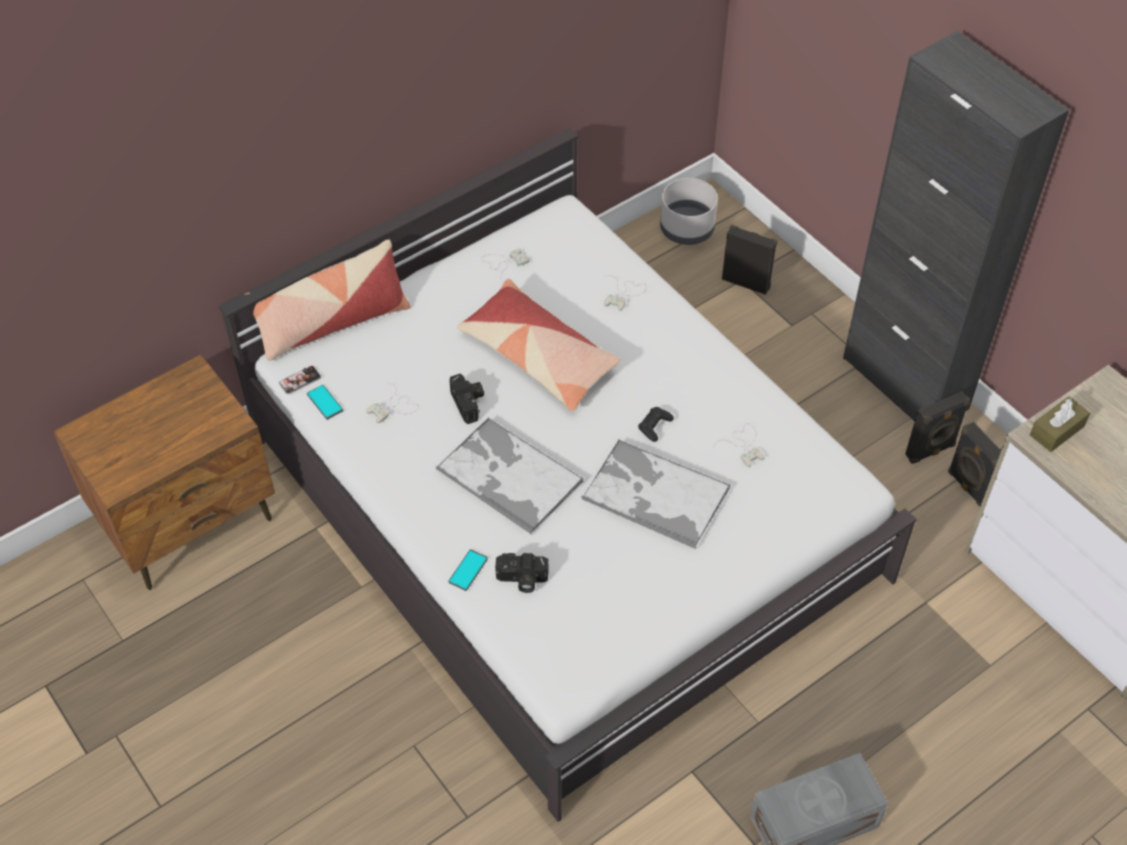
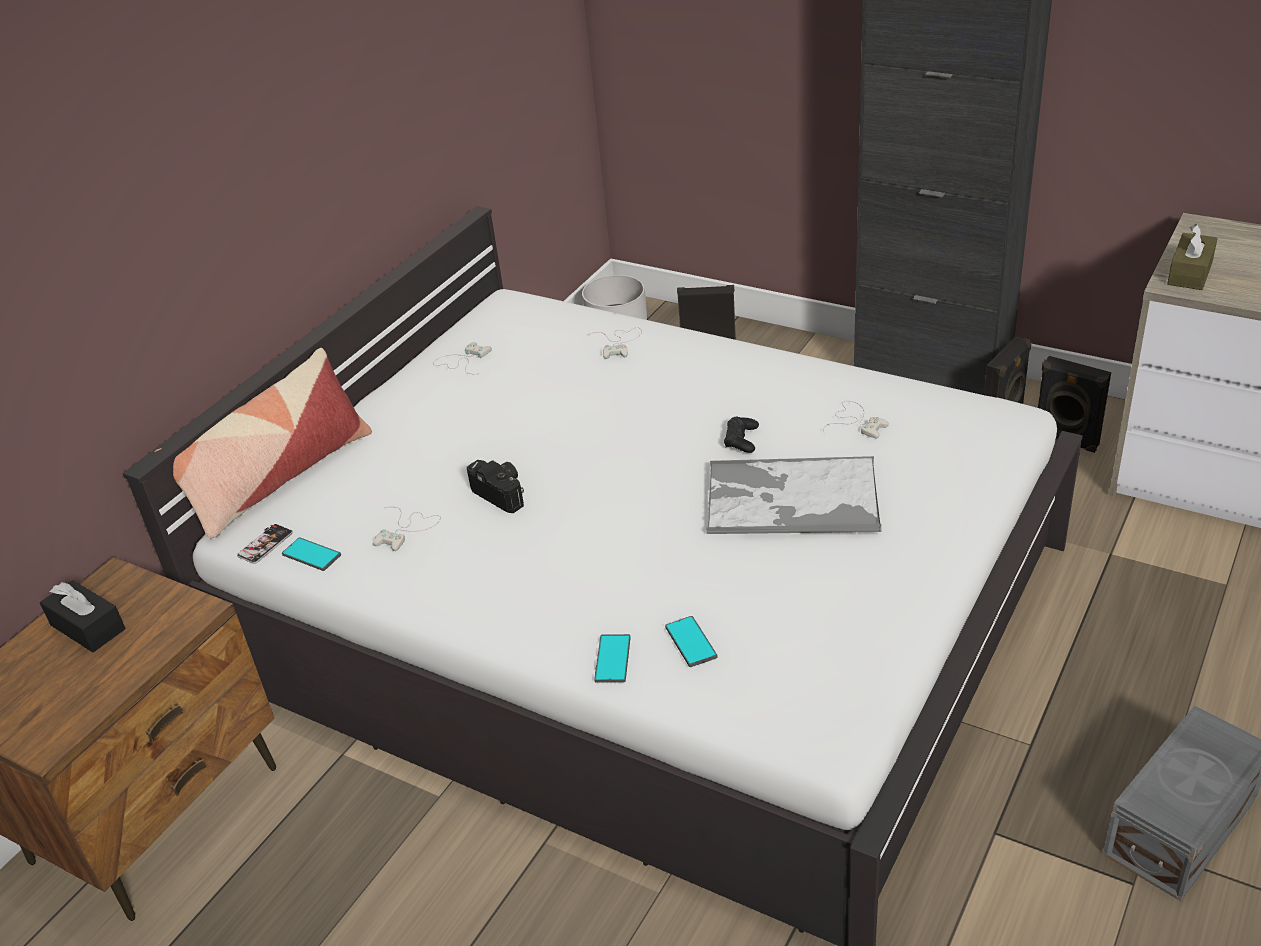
camera: 20 degrees left, 15 degrees down
(166, 407) = (88, 627): none -> black tissue box
(508, 475) = (599, 543): tray -> none
(521, 580) = (691, 642): camera -> phone
(539, 356) = (559, 424): pillow -> none

